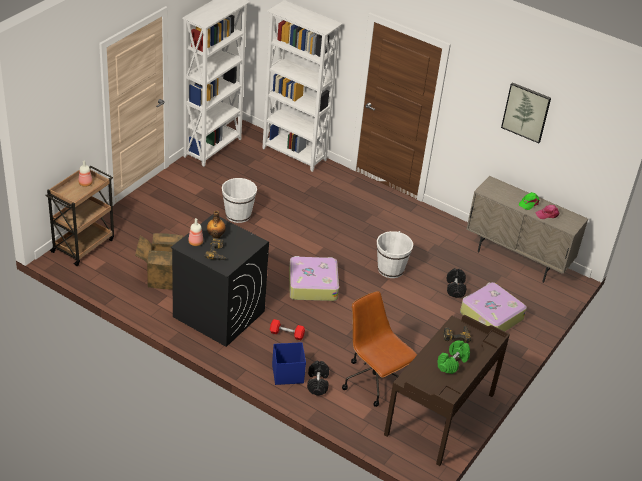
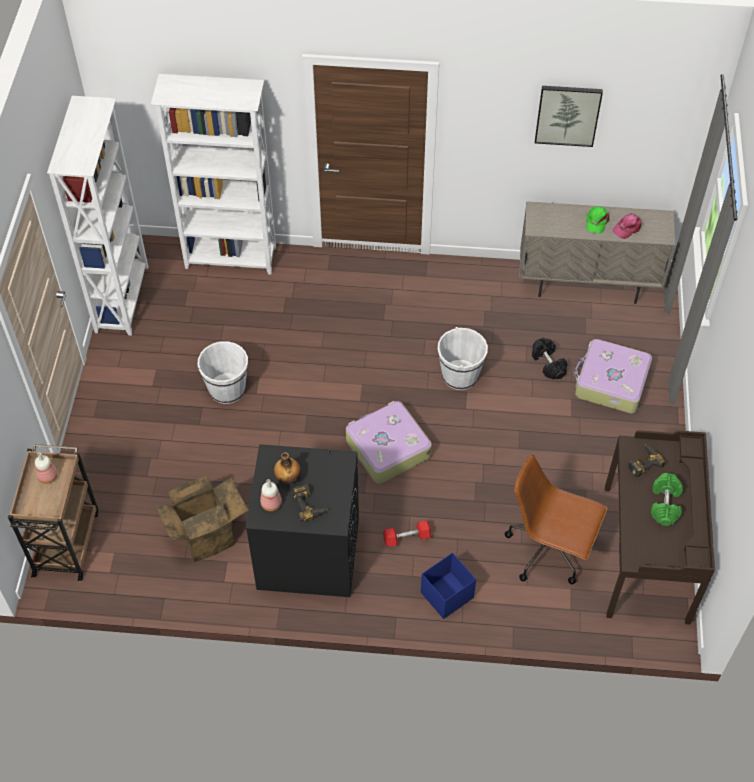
camera: 25 degrees left, 15 degrees up
(317, 383) = (488, 588): black dumbbell -> none

